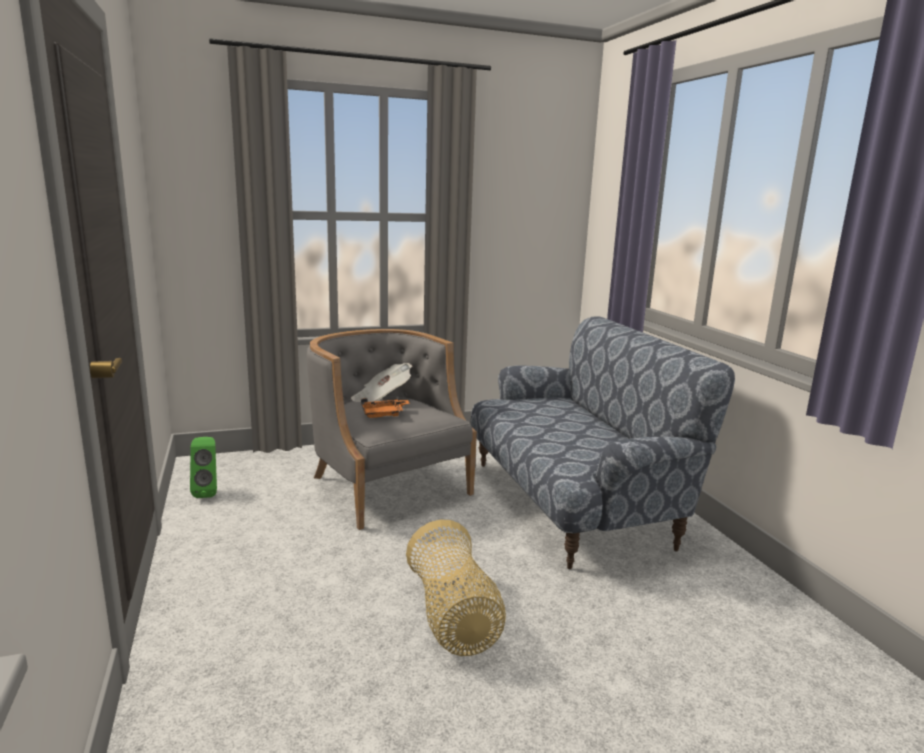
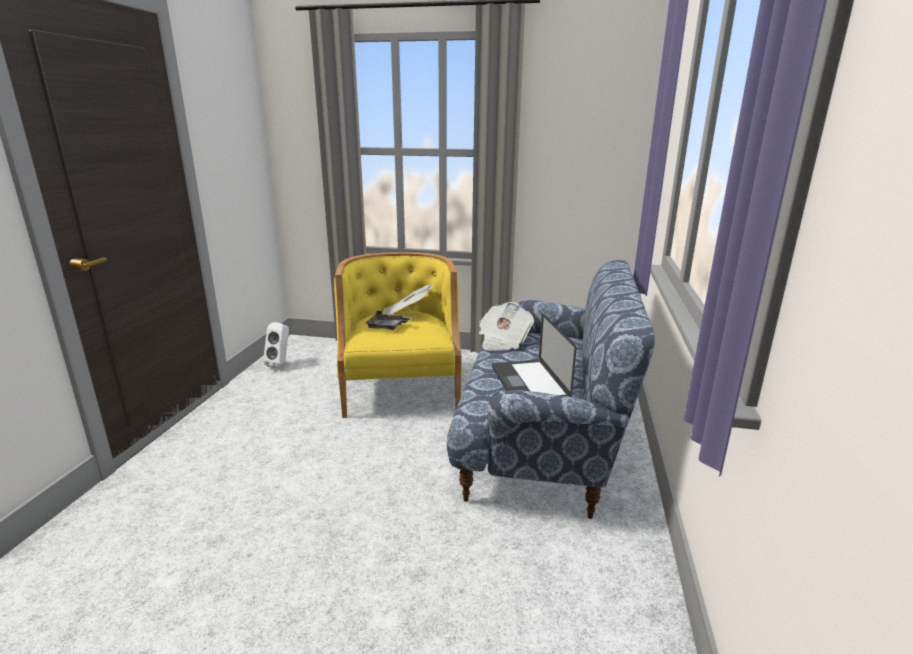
camera: 30 degrees right, 5 degrees up
(207, 492) = (280, 364): green speaker -> white speaker
(384, 414) = (388, 327): orange tray -> grey tray
(386, 485) = (401, 387): grey armchair -> yellow armchair
(453, 617) = (327, 509): basket -> none
(509, 410) = (503, 341): none -> newspaper
(583, 441) = (529, 384): none -> laptop

